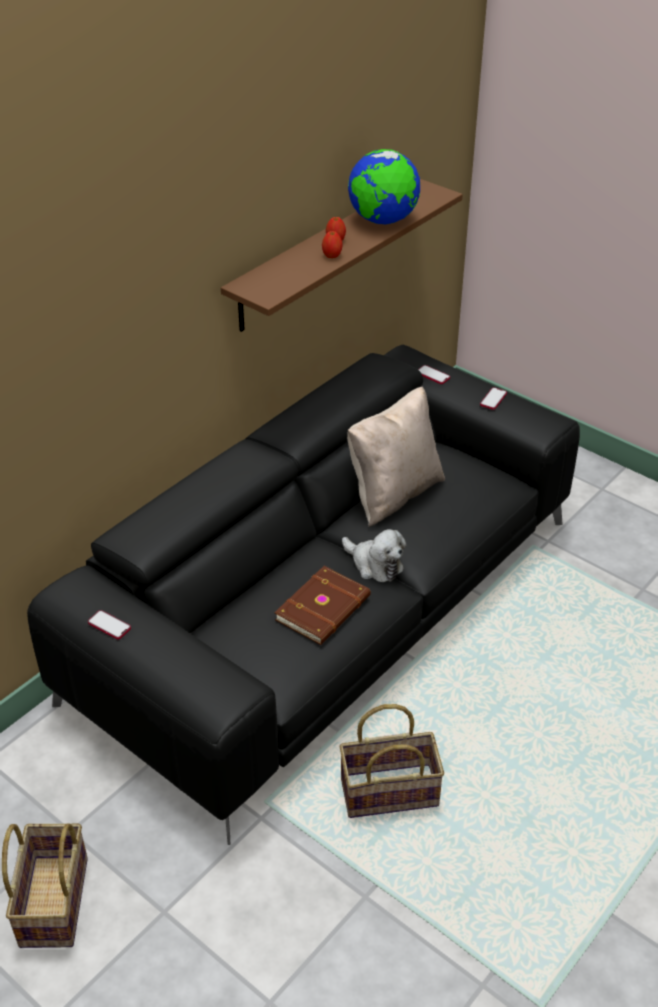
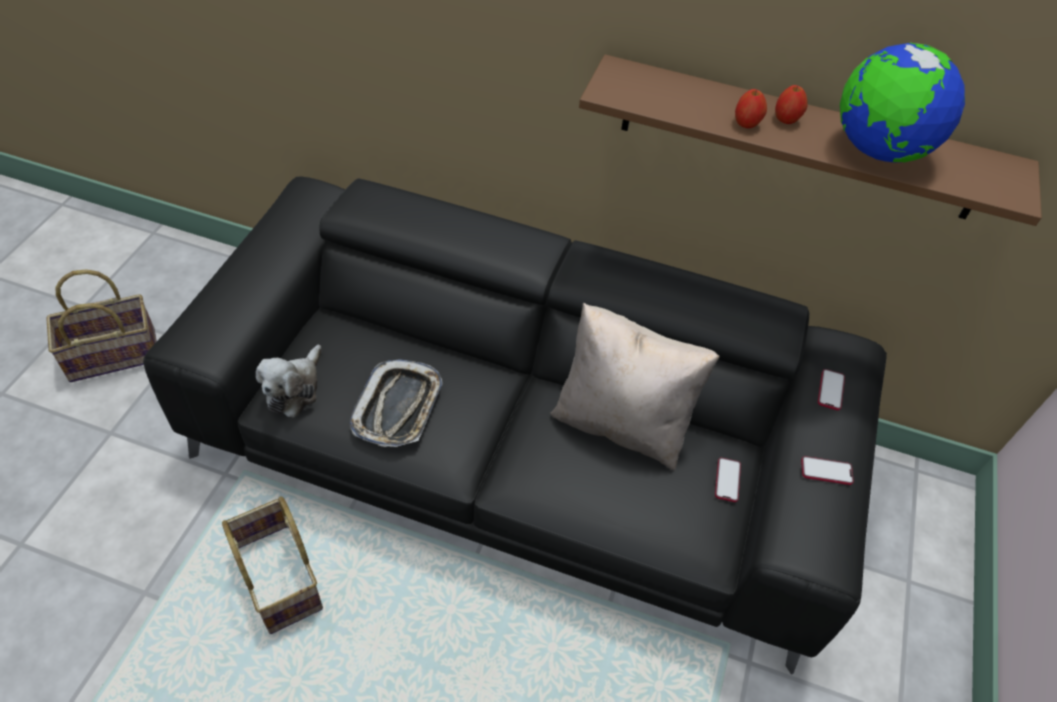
camera: 65 degrees right, 10 degrees up
(109, 625) = (271, 232): phone -> phone (727, 480)
(324, 608) = (398, 407): brown book -> tray
(374, 565) = (493, 437): plush toy -> plush toy (295, 388)

